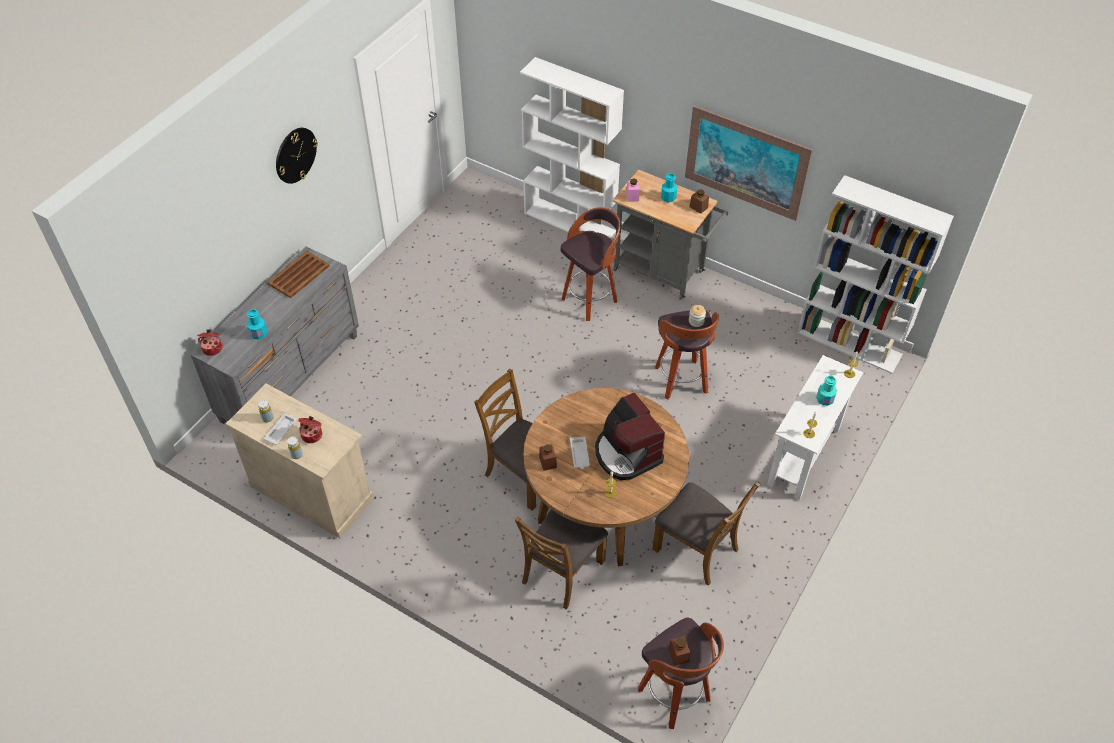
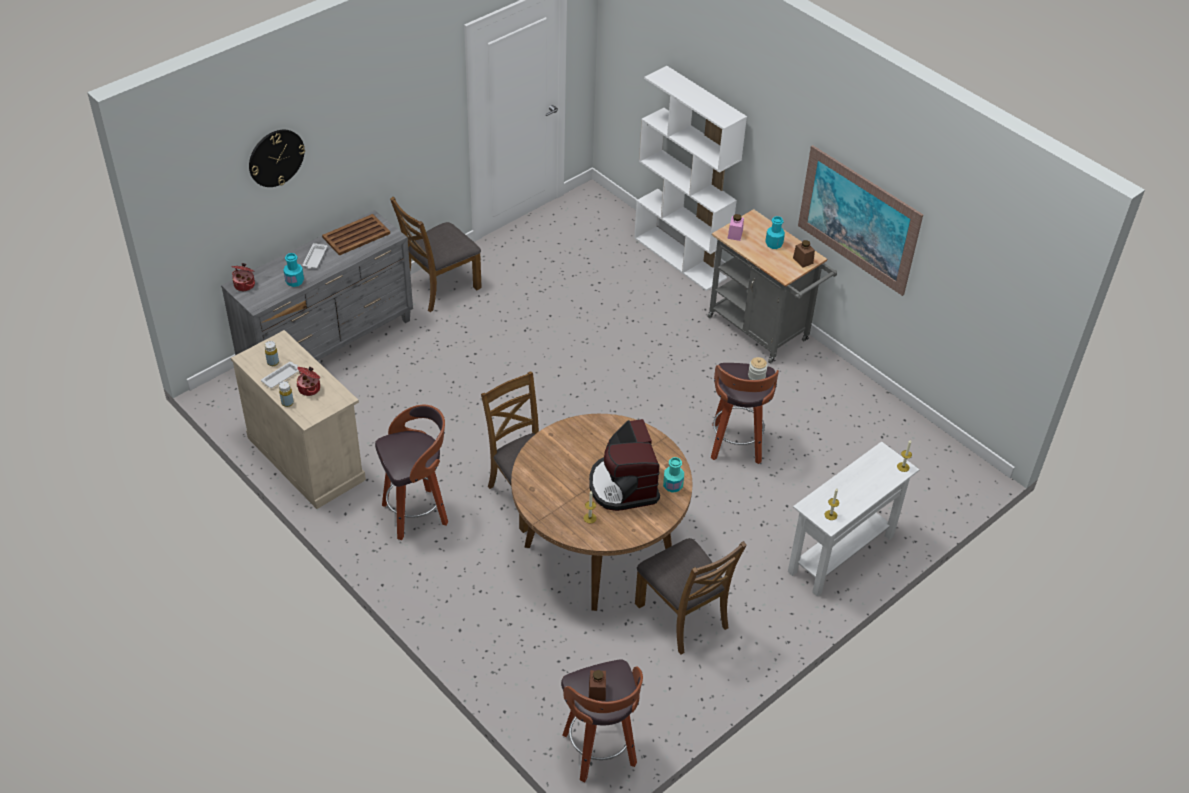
camera: 15 degrees right, 5 degrees down
(295, 155) = (379, 110): wall clock -> wall clock (276, 157)
(548, 462) = (537, 473): brown jar -> none
(562, 571) = (530, 599): brown chair -> brown chair (440, 287)
(579, 454) = (573, 474): white tray -> white tray (315, 258)
(590, 299) = (670, 341): stool -> stool (417, 513)
(824, 399) = (863, 486): turquoise bottle -> turquoise bottle (673, 485)
(850, 343) = (943, 452): white bookcase -> none

